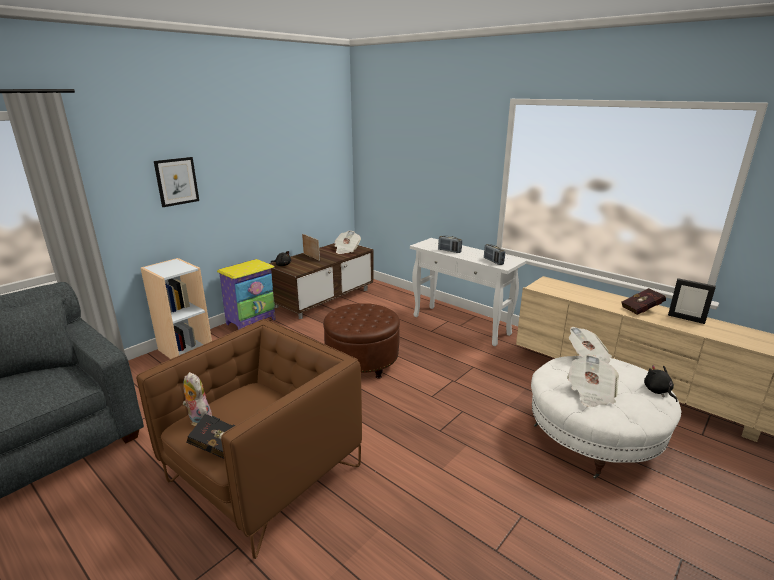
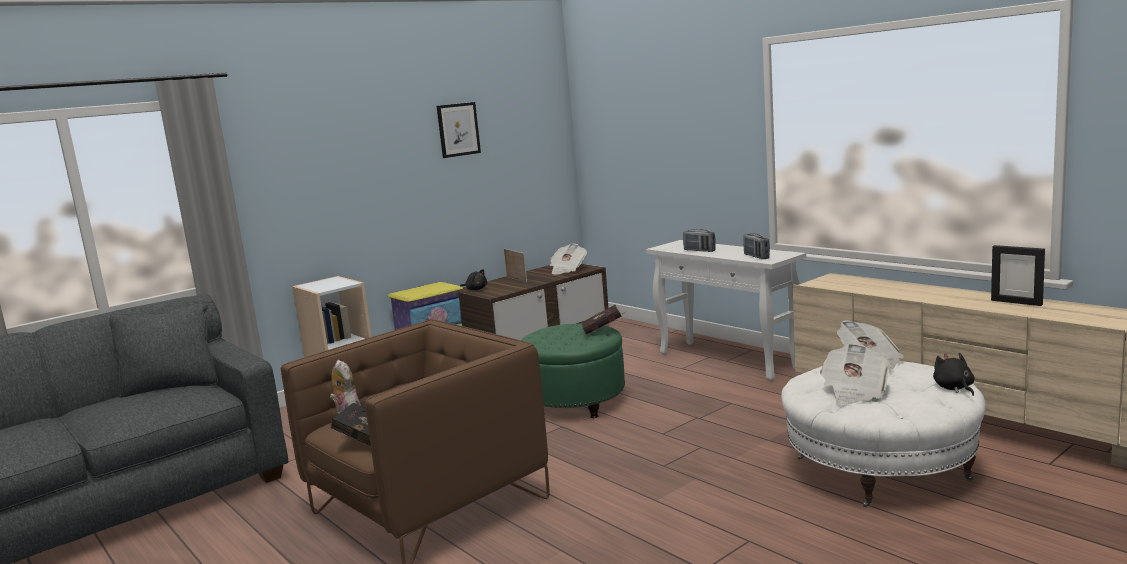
camera: 10 degrees right, 10 degrees down
(176, 181) = (338, 178): picture -> picture (458, 129)
(362, 362) = (575, 403): brown ottoman -> green ottoman
(643, 310) = (957, 297): red book -> red book (604, 330)

